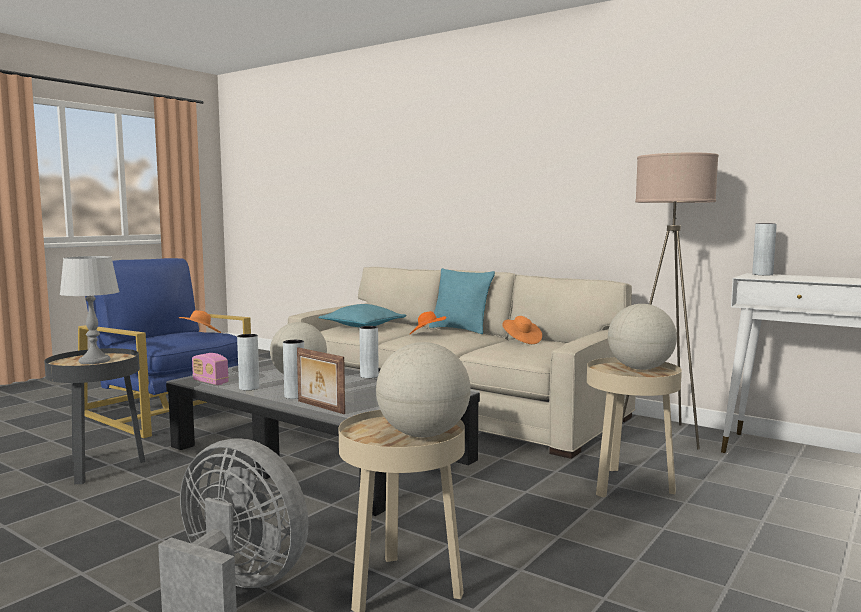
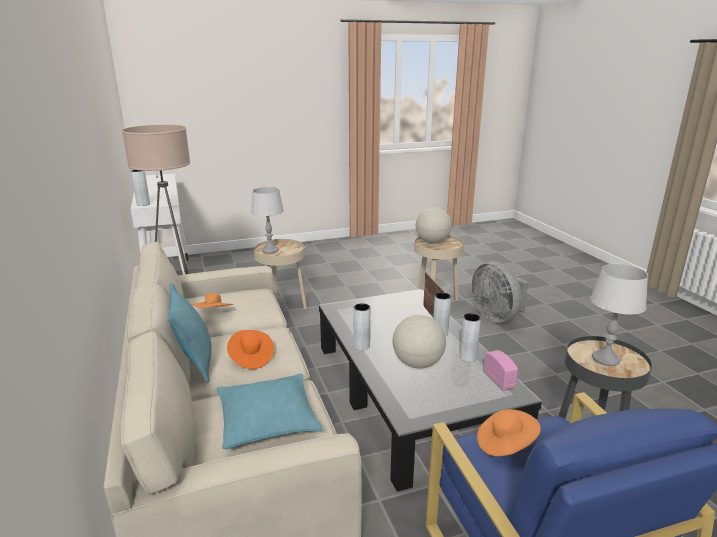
camera: 145 degrees left, 15 degrees up
(640, 368) = (269, 250): globe -> grey table lamp

